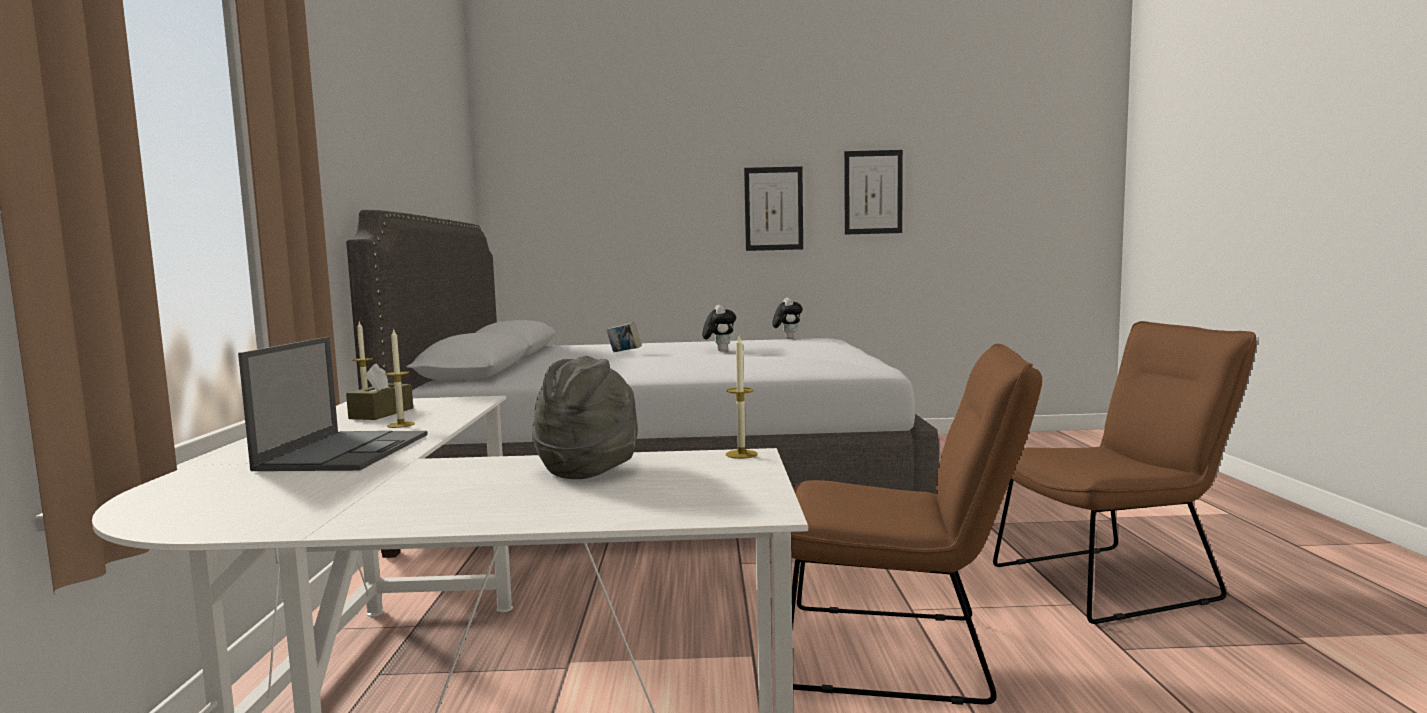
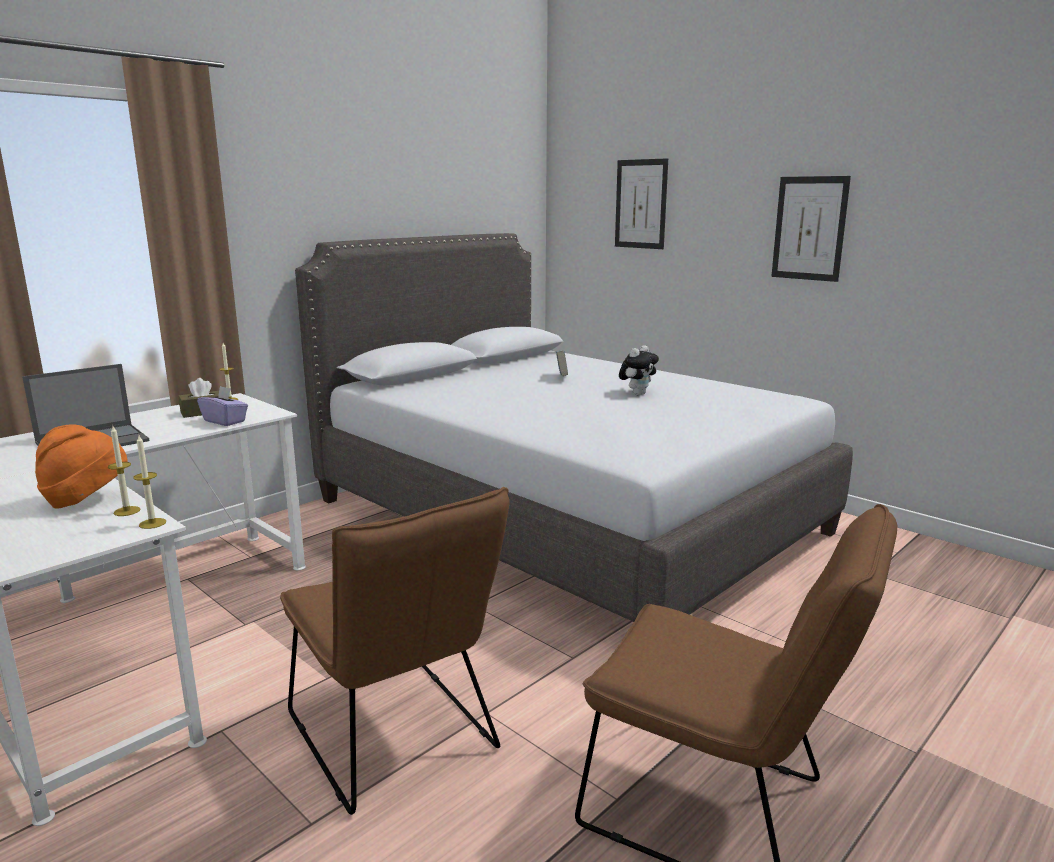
camera: 45 degrees right, 10 degrees up
(401, 425) = (174, 426): candle -> candle (127, 511)
(448, 411) = (225, 421): none -> purple tissue box
(589, 467) = (86, 500): grey hat -> orange hat
(787, 338) = (767, 389): plush toy -> none
(873, 192) = (943, 213): picture -> picture (641, 204)

